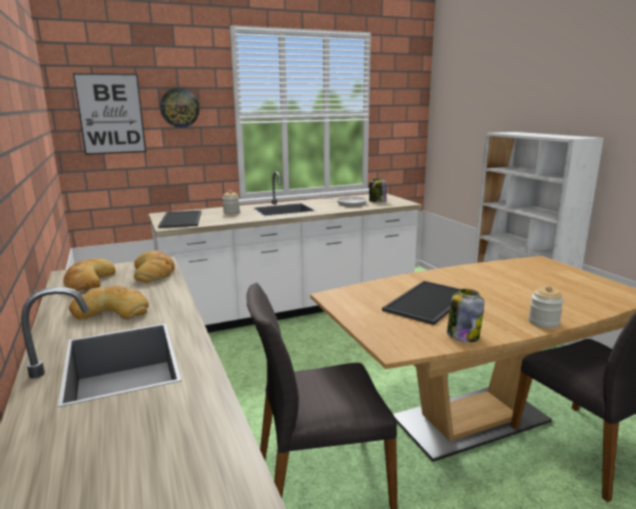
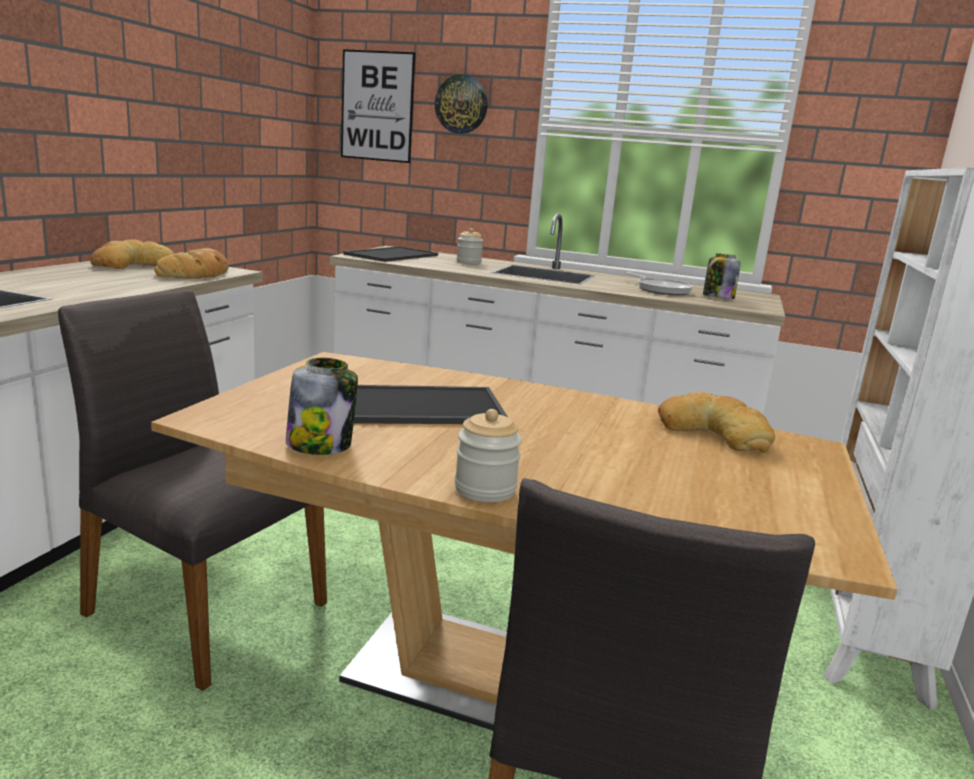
camera: 40 degrees right, 0 degrees up
(112, 310) = (63, 281): bread -> bread (715, 432)

